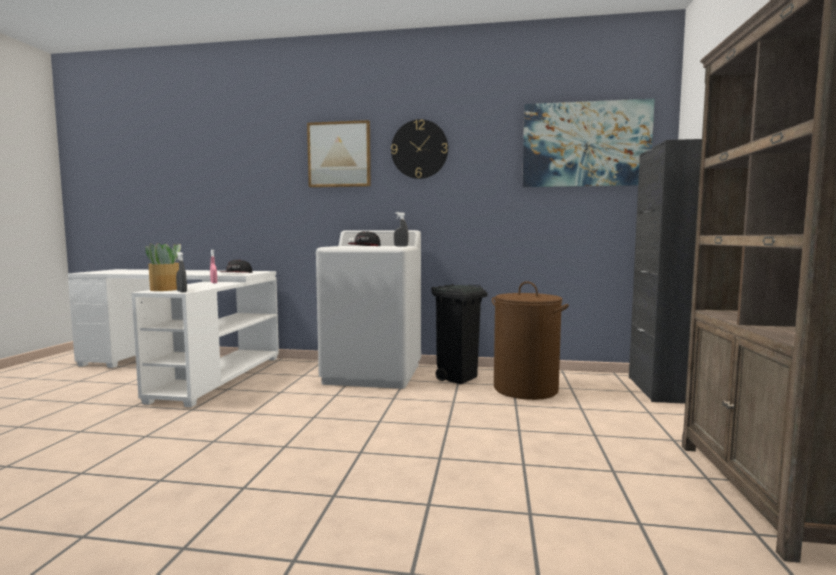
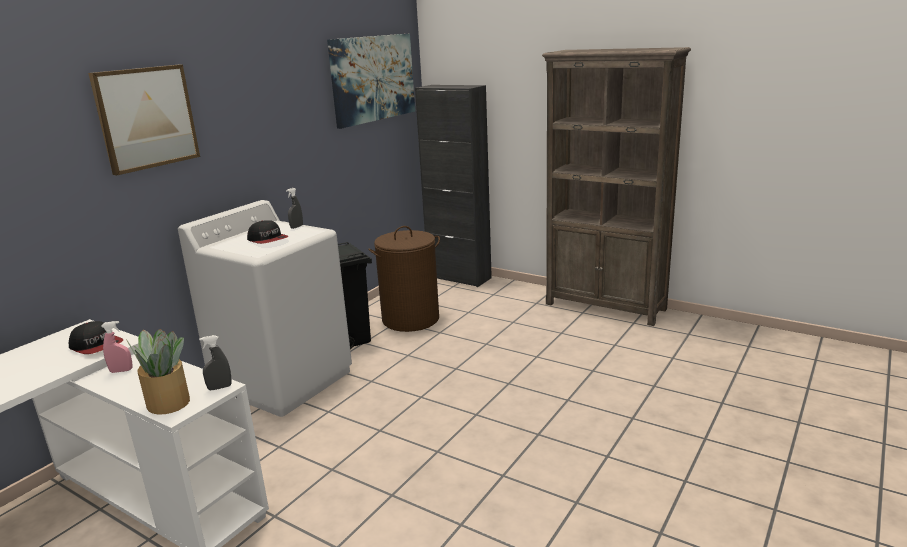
camera: 65 degrees left, 15 degrees up
(419, 149) = (242, 98): wall clock -> none

